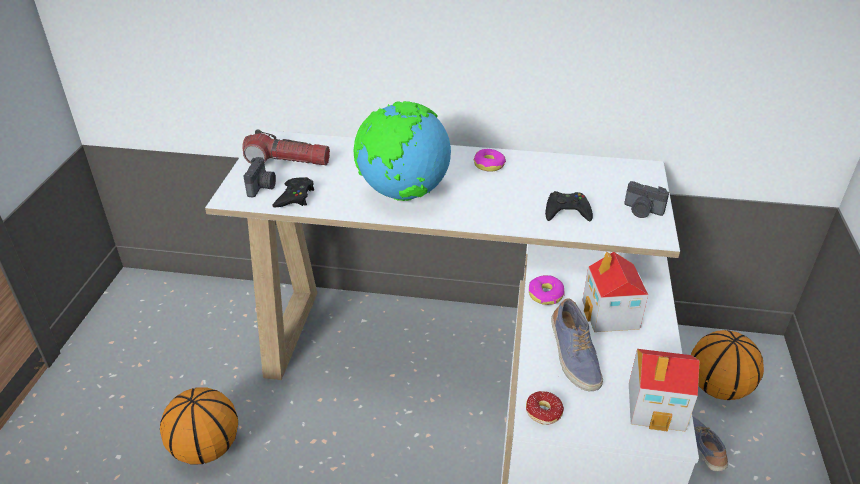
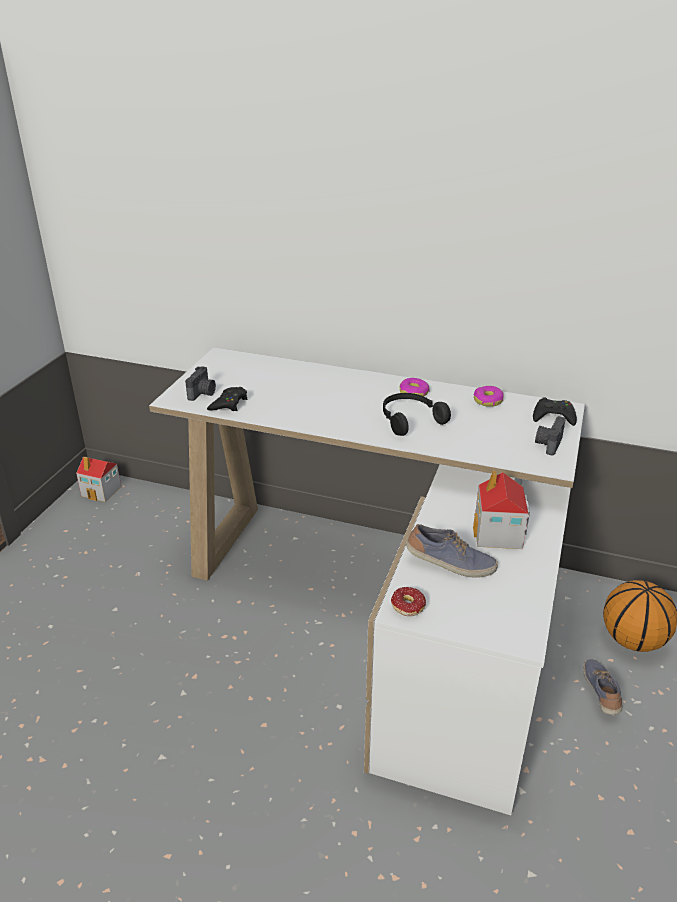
camera: 10 degrees right, 5 degrees down
(206, 447) = (128, 629): basketball -> none
(287, 161) = (231, 374): flashlight -> none
(403, 194) = (326, 409): globe -> none
(494, 197) = (409, 419): none -> black headphones
(545, 295) = (440, 511): donut -> donut (487, 401)
(567, 211) = (474, 438): black game controller -> black game controller (553, 416)
(573, 356) = (450, 564): shoe -> shoe turned 75 degrees counterclockwise
(642, 211) = (548, 444): camera -> camera turned 75 degrees clockwise
(657, 407) = (517, 615): toy house -> toy house (102, 491)

